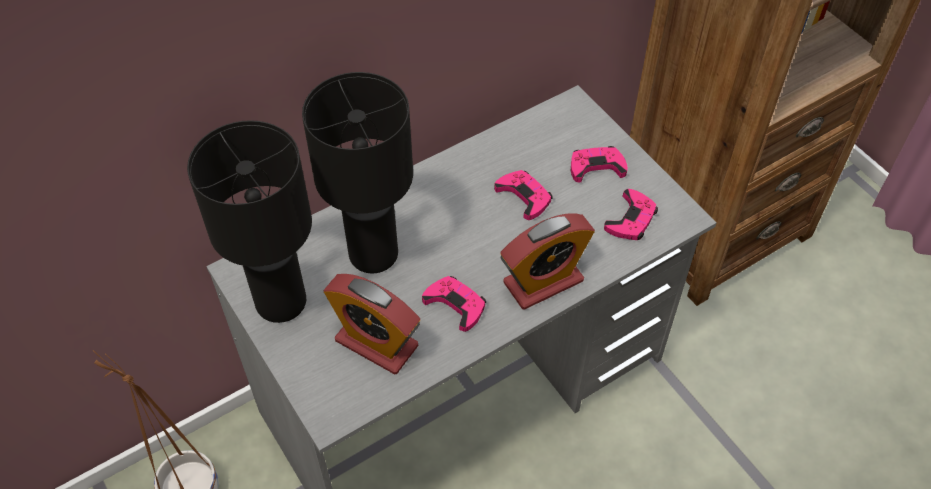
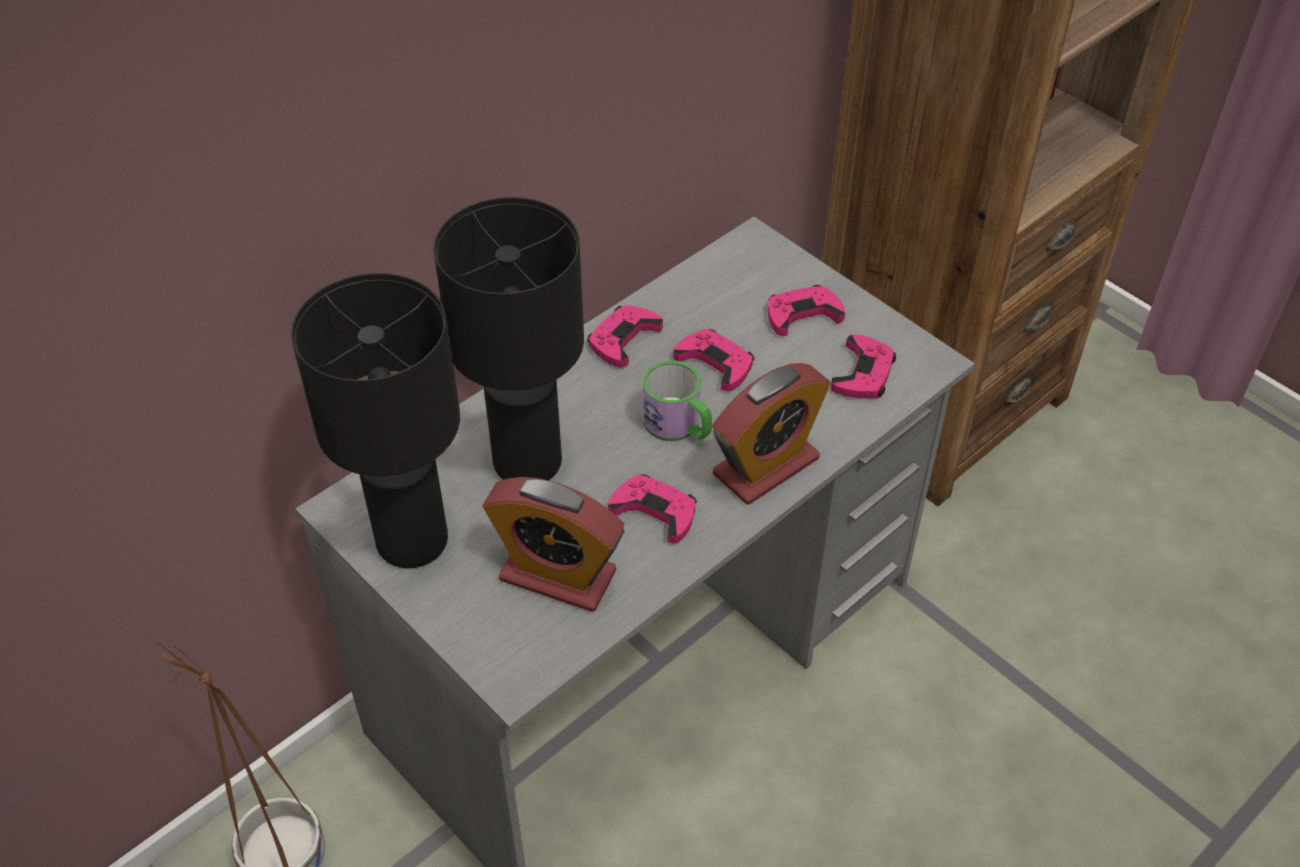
camera: 10 degrees left, 5 degrees down
(461, 169) = (623, 339): none -> pink game controller
(487, 241) = (679, 426): none -> mug

